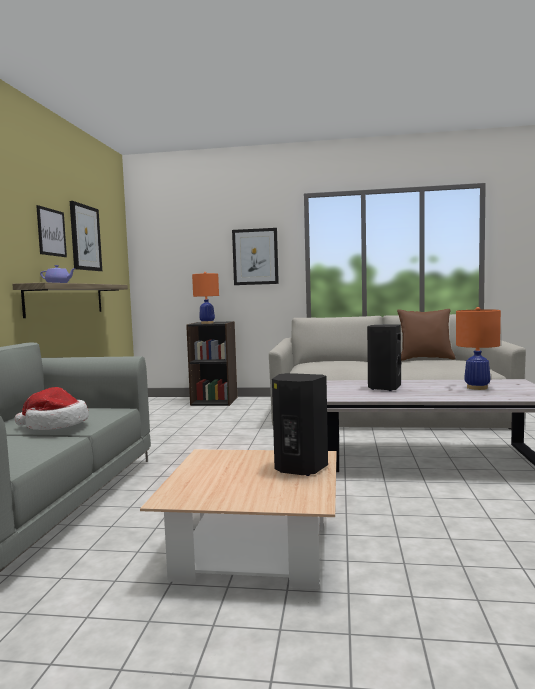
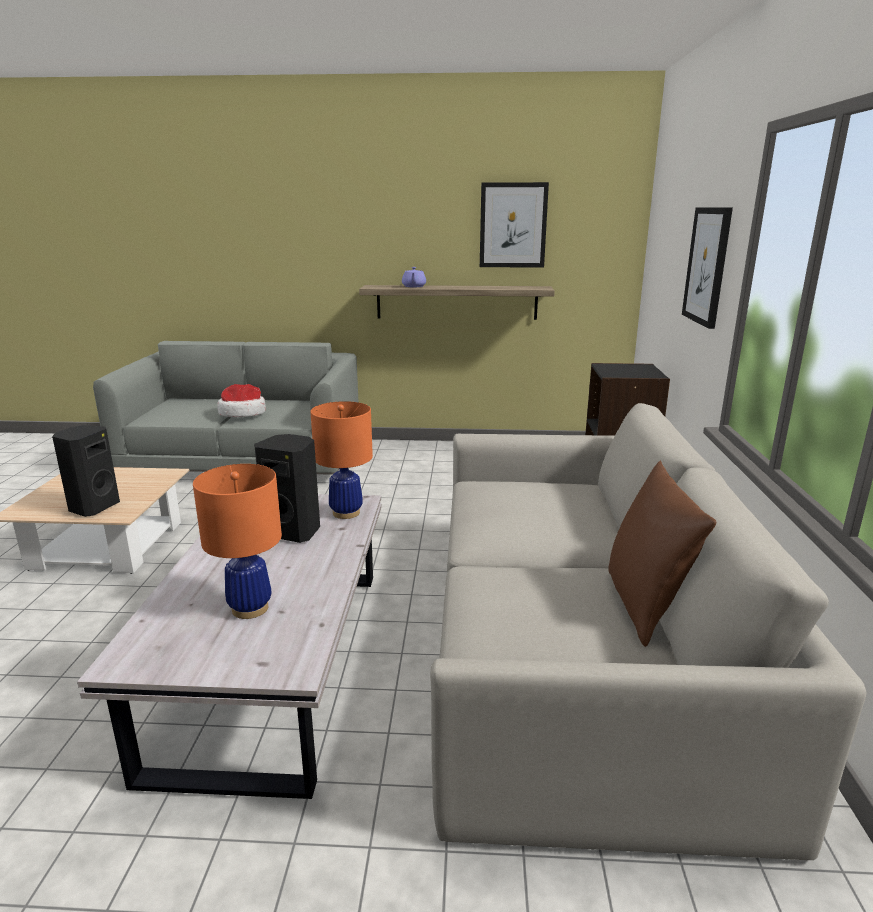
camera: 85 degrees right, 15 degrees up
(51, 232) = (437, 227): picture -> none
(207, 323) = (613, 369): orange table lamp -> orange table lamp (346, 512)

